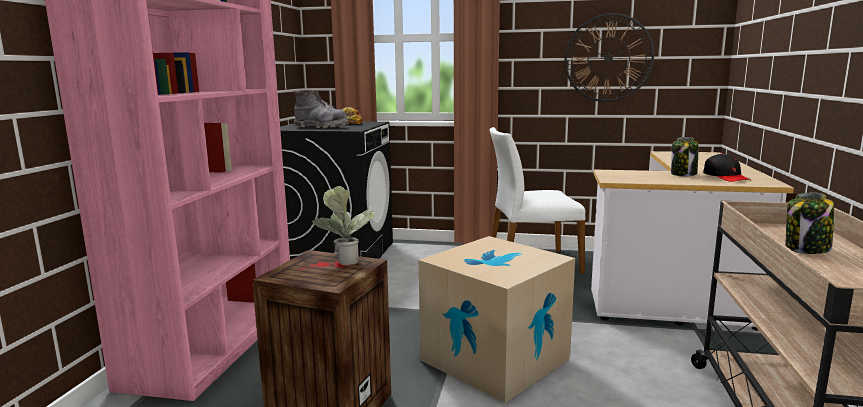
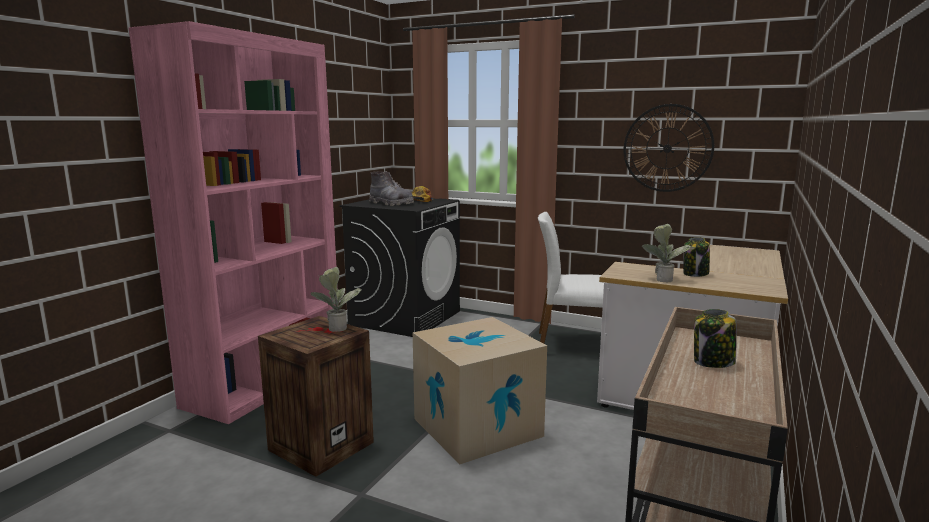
camera: 15 degrees right, 0 degrees up
(662, 180) = (662, 279): none -> potted plant
(726, 177) = (734, 280): black cap -> none

